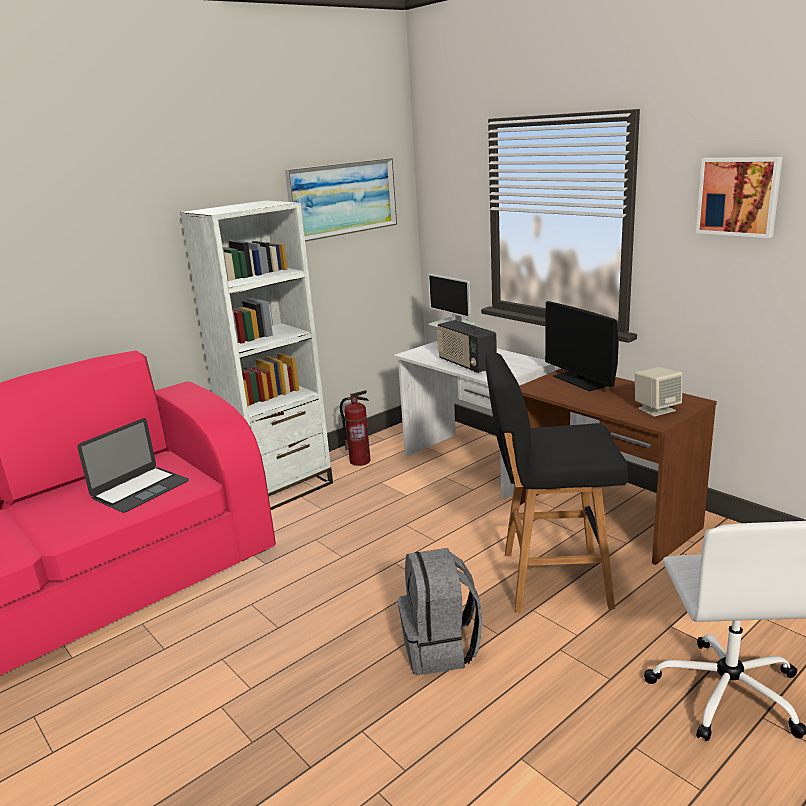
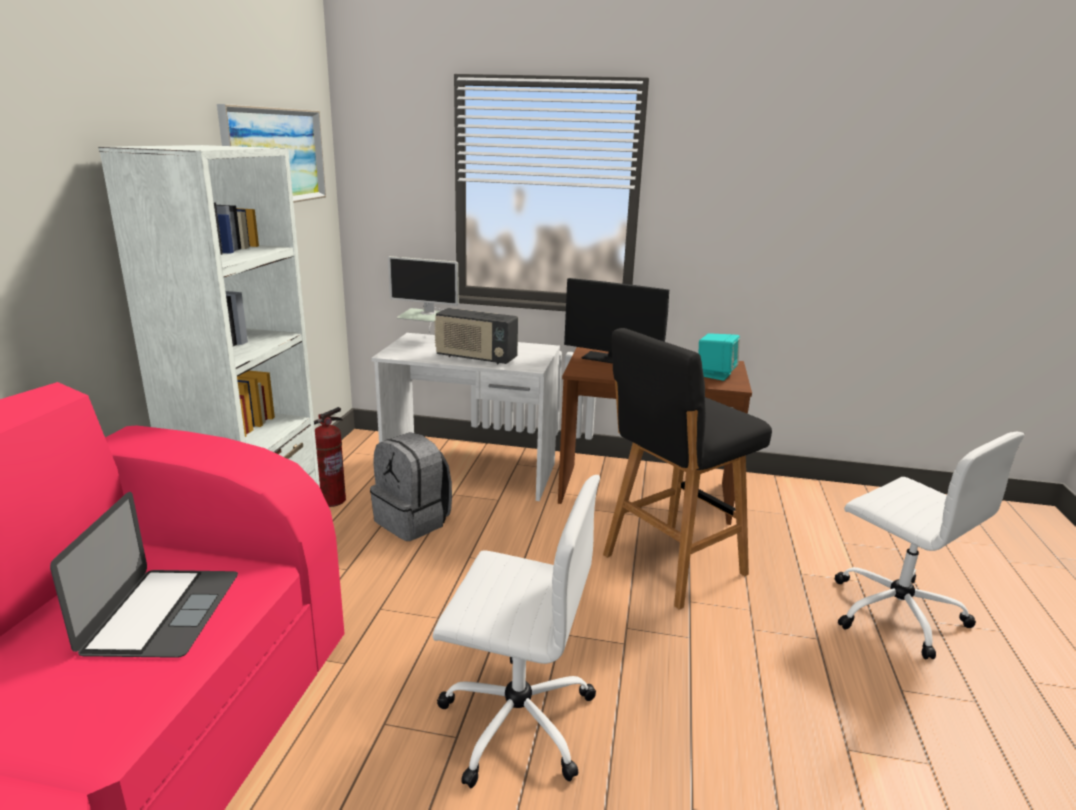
camera: 40 degrees left, 0 degrees up
(319, 633) = (514, 719): none -> white office chair
(441, 648) = (659, 676): grey backpack -> grey backpack (413, 521)
(656, 409) = (715, 374): beige speaker -> turquoise speaker
(739, 196) = (752, 169): picture -> none

